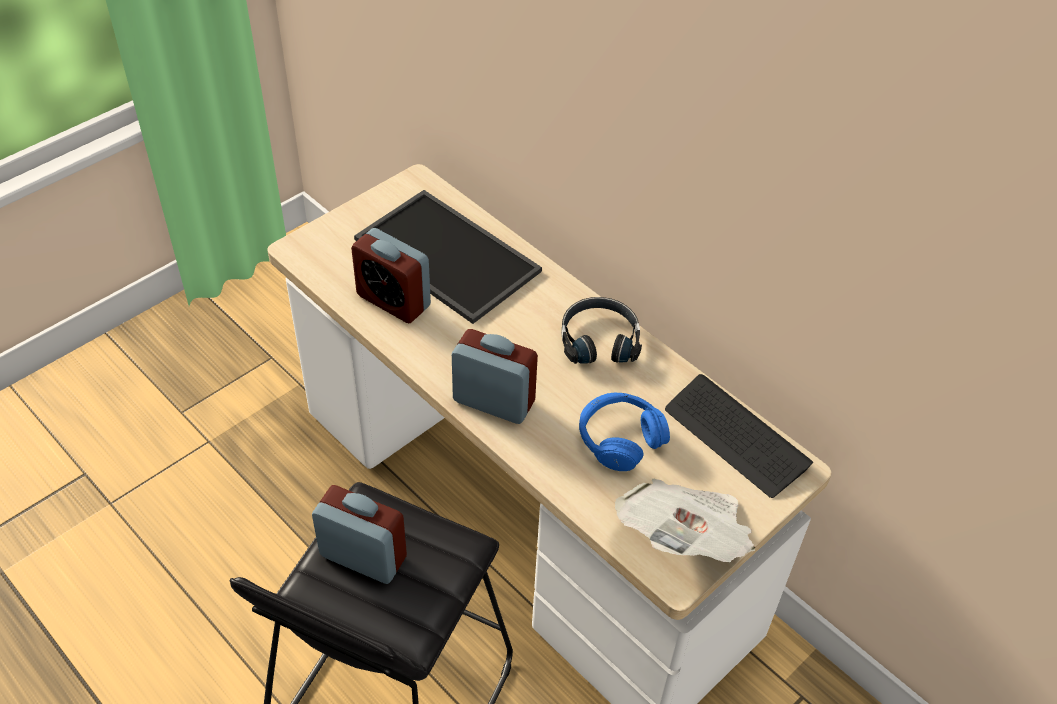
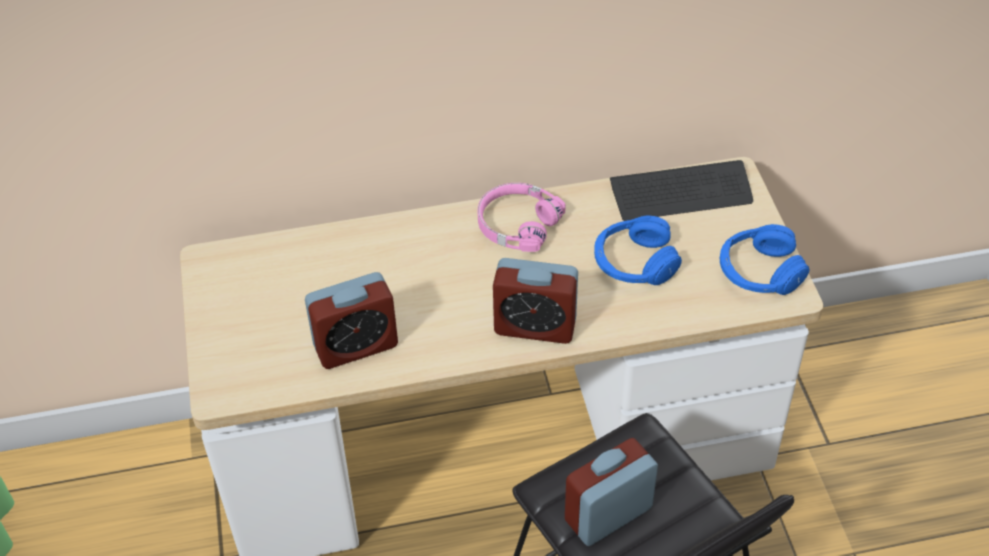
camera: 55 degrees left, 0 degrees up
(444, 256) = (328, 284): tray -> none
(494, 401) = (535, 326): alarm clock -> alarm clock turned 135 degrees counterclockwise
(599, 339) = (517, 224): black headphones -> pink headphones
(684, 539) = (759, 272): newspaper -> blue headphones

